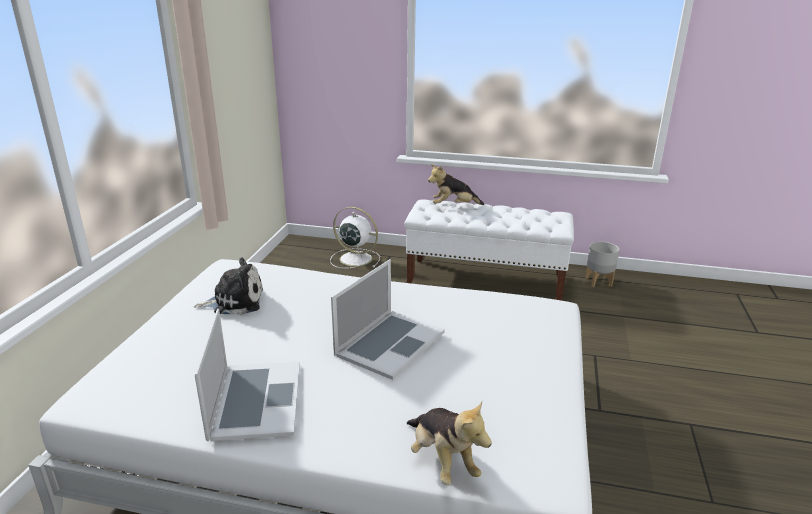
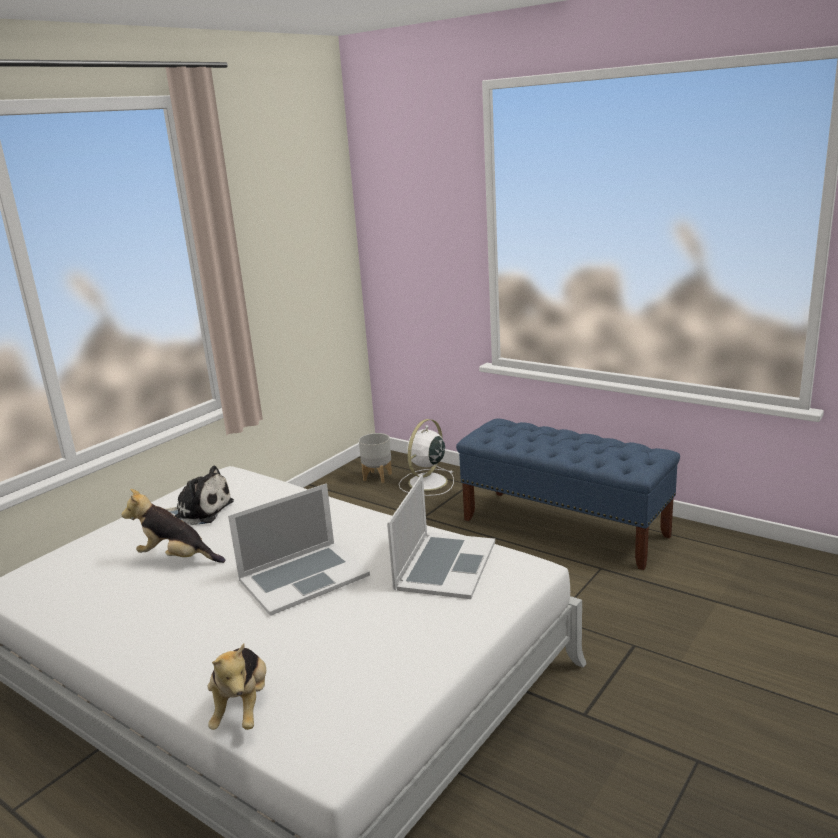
camera: 25 degrees right, 5 degrees down
(255, 400) = (134, 610): laptop -> laptop (445, 565)
(354, 259) = (427, 483): white fan -> white fan turned 105 degrees counterclockwise
(453, 206) = (527, 430): plush toy -> plush toy (177, 558)
(486, 279) = (564, 527): white bench -> blue bench
(599, 281) = (719, 551): grey planter -> grey planter (378, 477)

